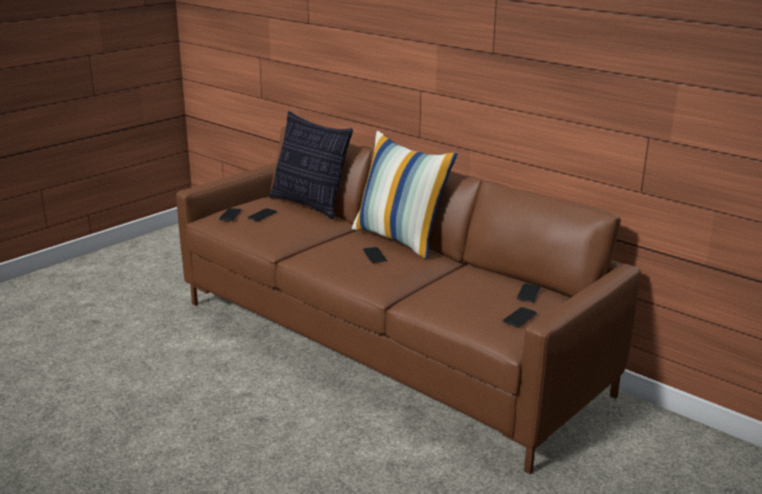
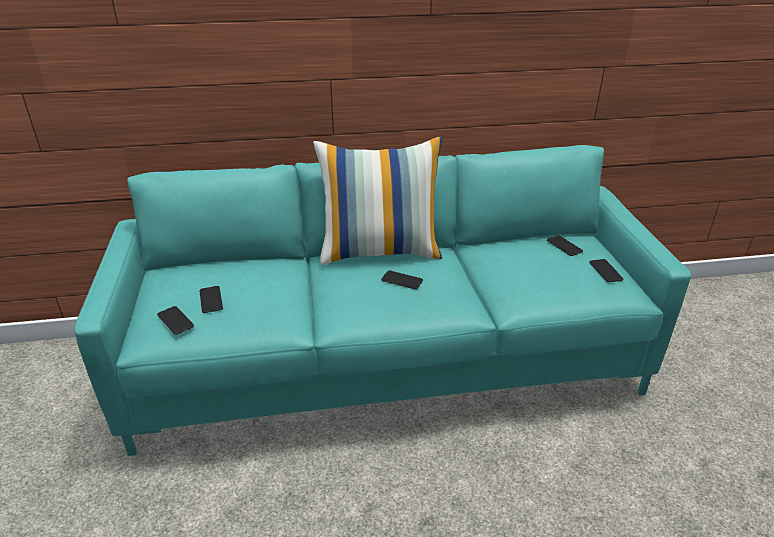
camera: 50 degrees left, 10 degrees up
(310, 205) = (231, 260): pillow -> none
(382, 347) = (387, 367): brown sofa -> turquoise sofa

